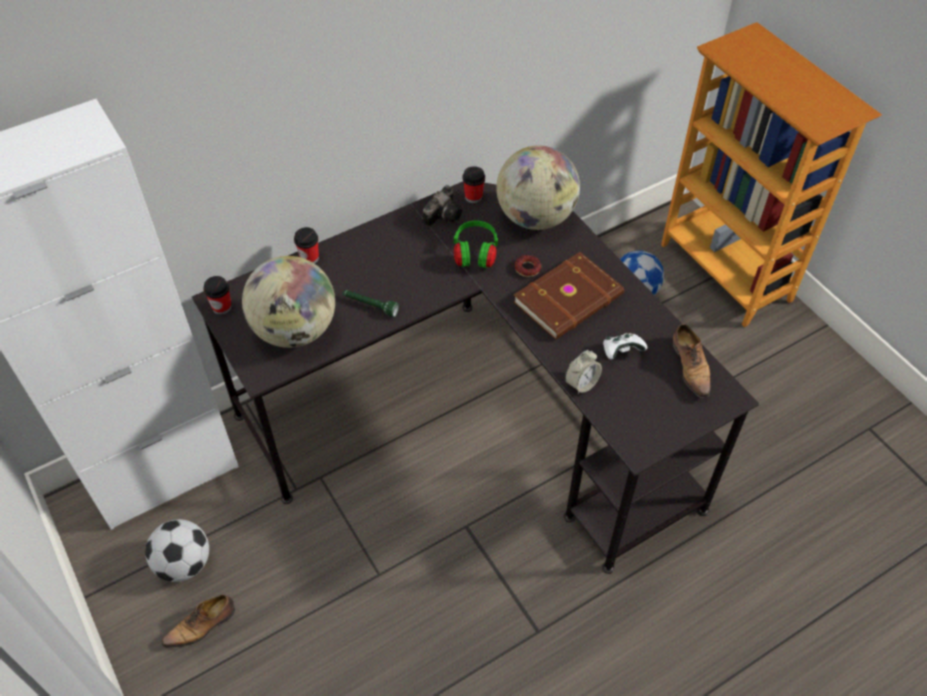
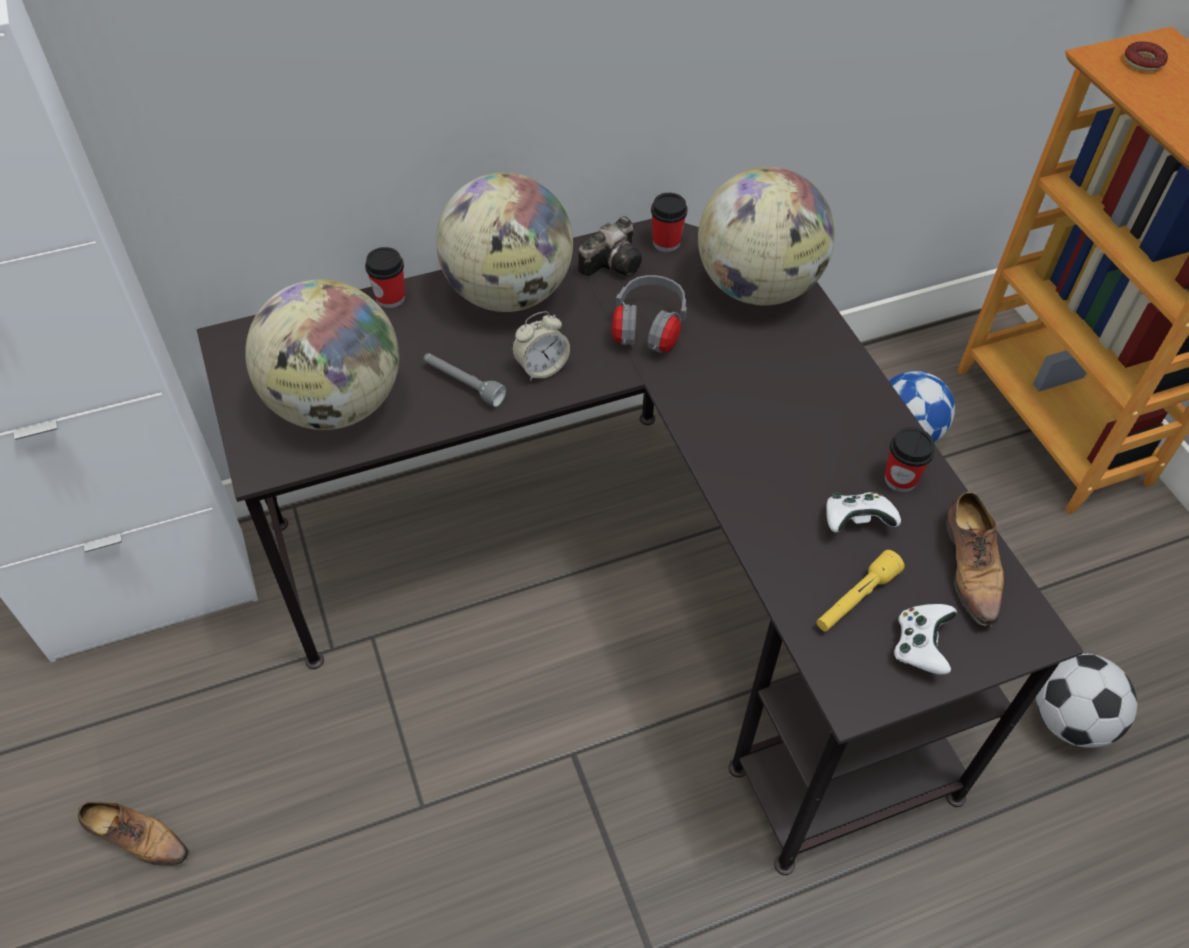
camera: 10 degrees right, 0 degrees up
(184, 563) = (139, 733): football -> football (1069, 720)
(202, 626) = (137, 837): shoe -> shoe turned 135 degrees counterclockwise
(222, 307) = (236, 352): cup -> cup (900, 479)
(370, 306) = (463, 384): green flashlight -> grey flashlight
(383, 244) = (508, 293): none -> globe
(475, 255) = (648, 330): green headphones -> grey headphones
(527, 268) = (727, 363): donut -> donut (1143, 62)
(570, 300) = (786, 423): brown book -> none
(581, 384) = (777, 565): alarm clock -> alarm clock (541, 368)
(629, 395) = (856, 599): none -> yellow flashlight
(669, 416) = (920, 647): none -> white game controller

